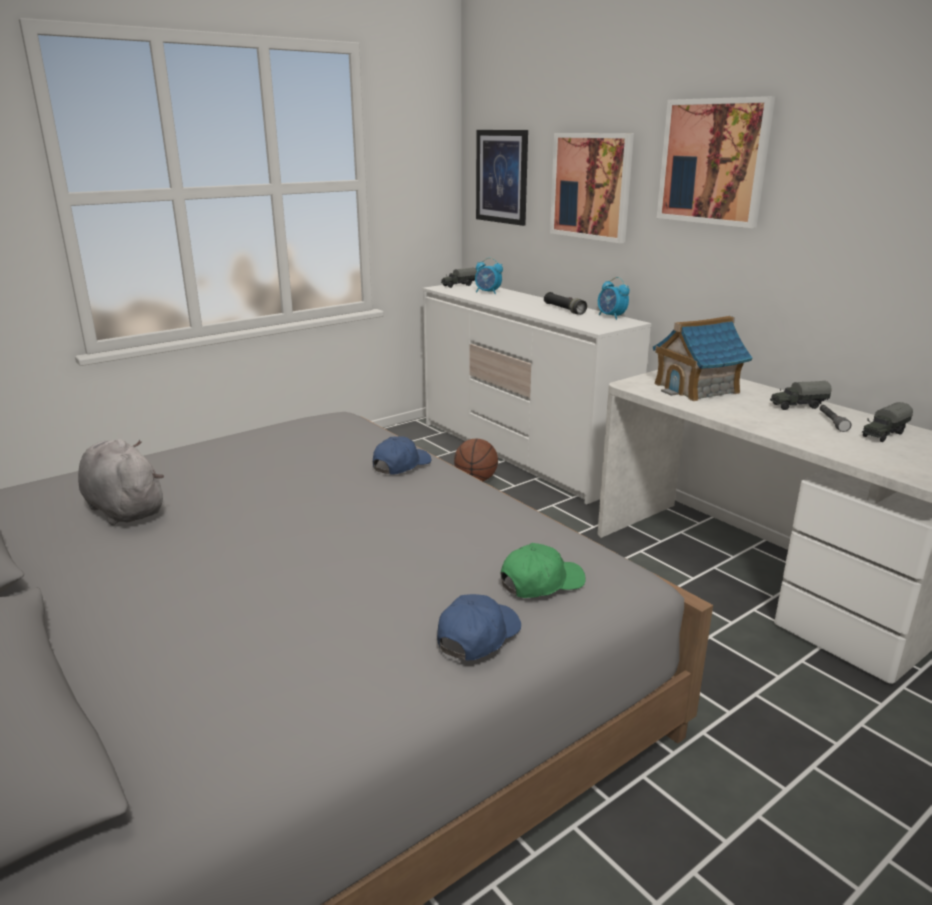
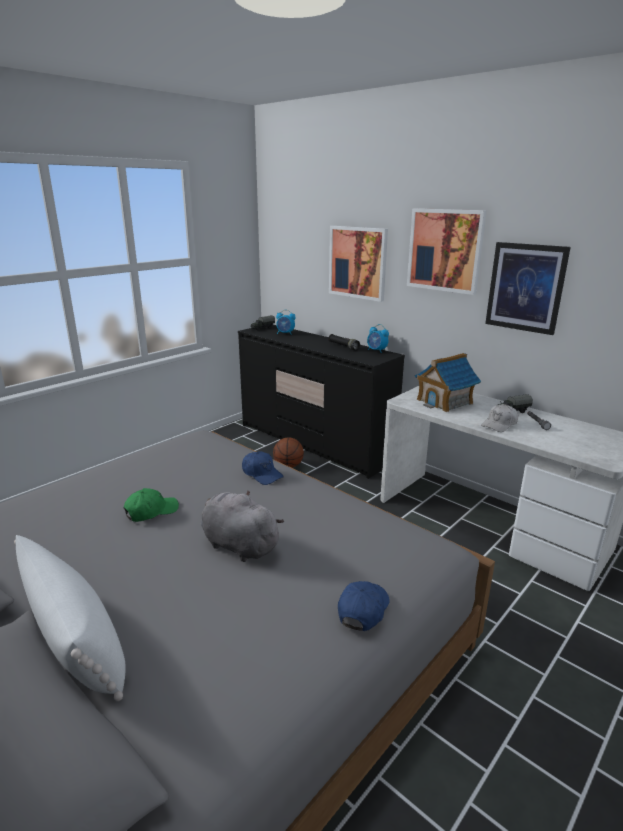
camera: 10 degrees left, 0 degrees up
(87, 629) = (76, 639): none -> white pillow
(124, 509) = (68, 529): grey plush toy -> grey plush toy (238, 544)
(401, 465) = (262, 474): blue cap -> blue cap turned 105 degrees clockwise
(502, 177) = (290, 253): picture -> picture (525, 287)
(521, 453) = (314, 443): white dresser -> black dresser
(541, 583) = (390, 561): green cap -> green cap (151, 511)
(770, 421) = (499, 424): none -> white cap
(883, 434) = (570, 430): toy truck -> none

